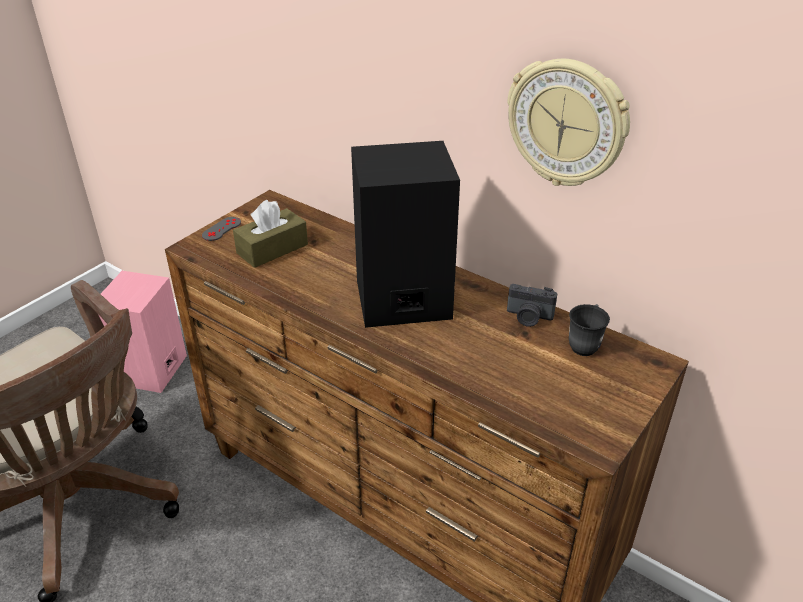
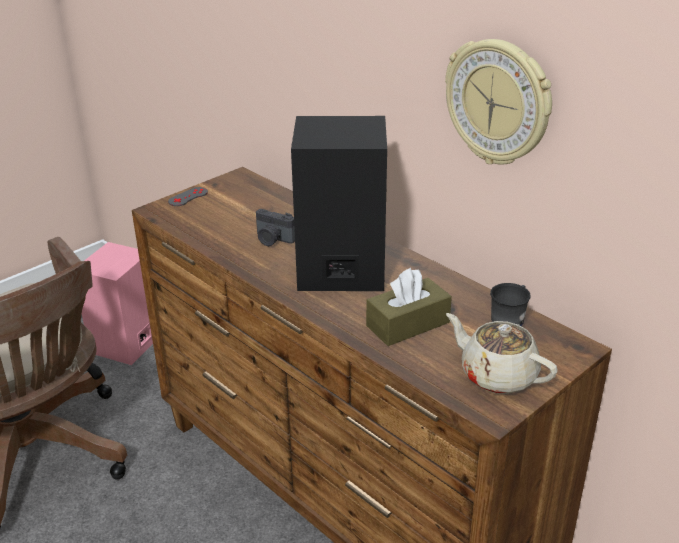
camera: 10 degrees right, 5 degrees down
(272, 249) = (230, 217): brown tissue box -> brown tissue box (408, 324)
(528, 317) = (460, 296): camera -> camera (273, 240)
(590, 402) = (497, 375): none -> beige teapot

